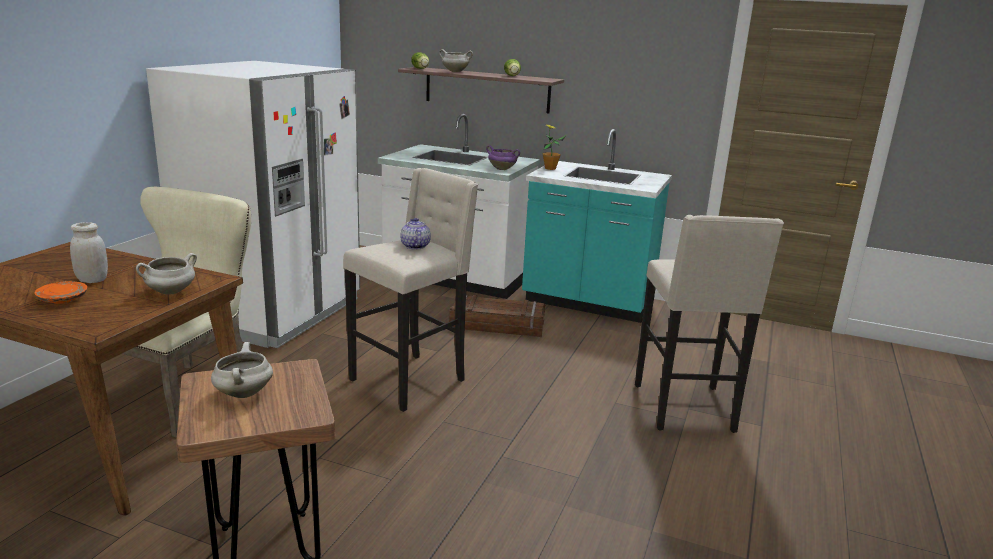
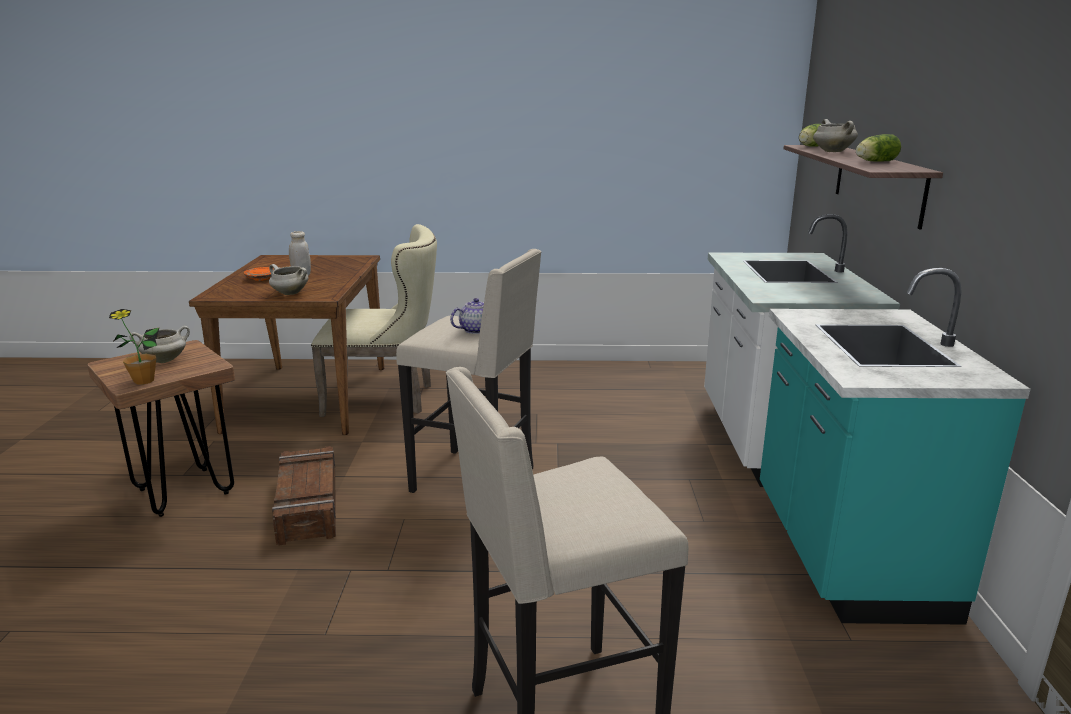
camera: 70 degrees right, 0 degrees up
(274, 312) = (556, 383): white fridge -> none
(497, 325) = (668, 498): crate -> crate (309, 505)
(502, 169) = (780, 296): purple cooking pot -> none
(550, 168) = (843, 313): potted plant -> potted plant (144, 381)

